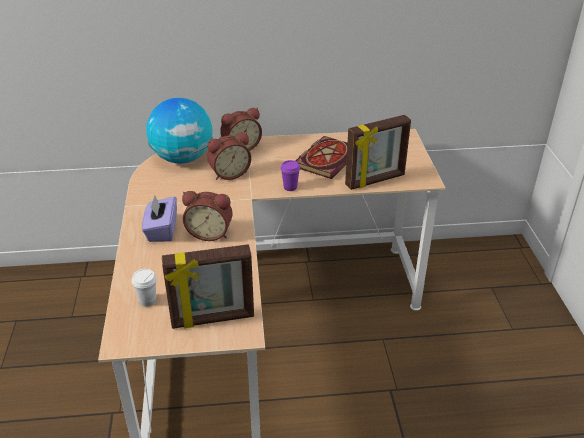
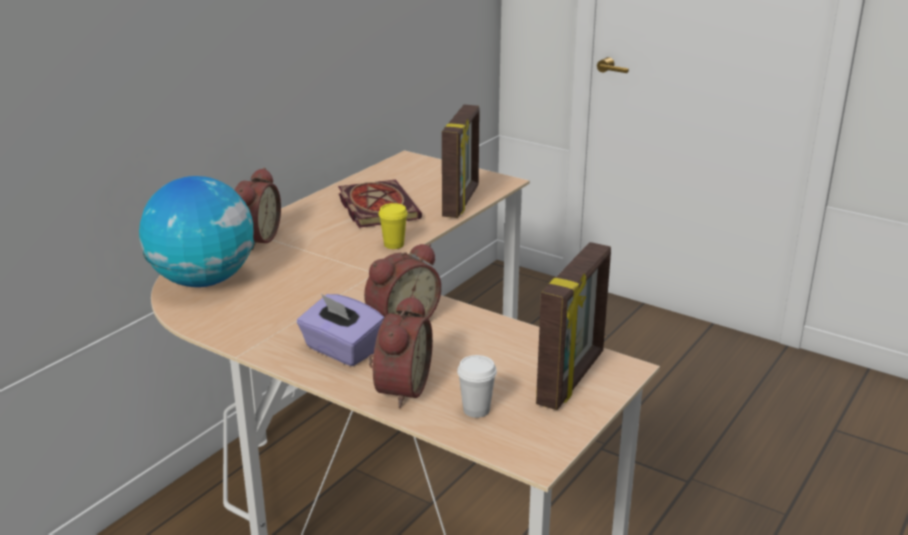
camera: 50 degrees left, 10 degrees down
(229, 173) = (297, 266): alarm clock -> alarm clock (399, 388)
(290, 187) = (394, 245): purple cup -> yellow cup

